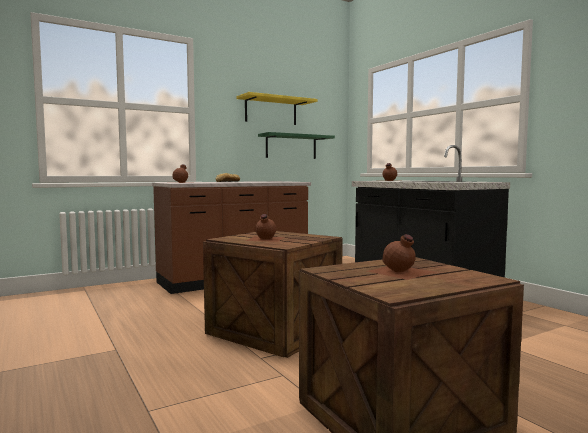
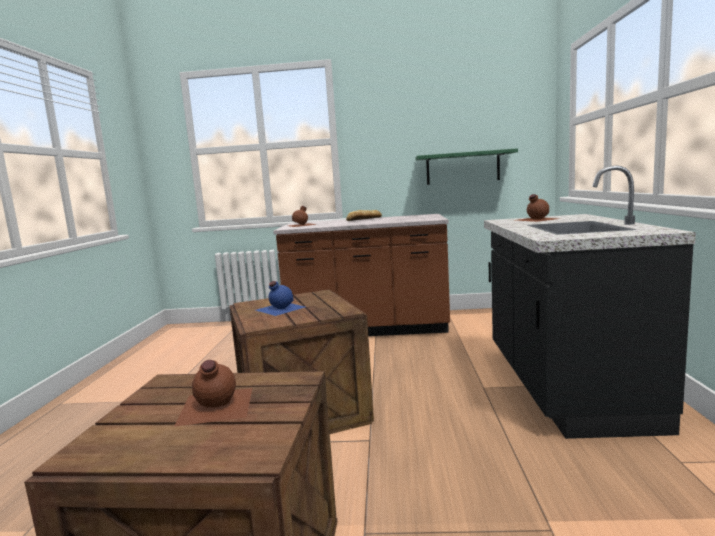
camera: 35 degrees right, 5 degrees up
(264, 239) = (279, 308): brown bottle -> blue bottle
(271, 111) = (432, 127): yellow shelf -> none

